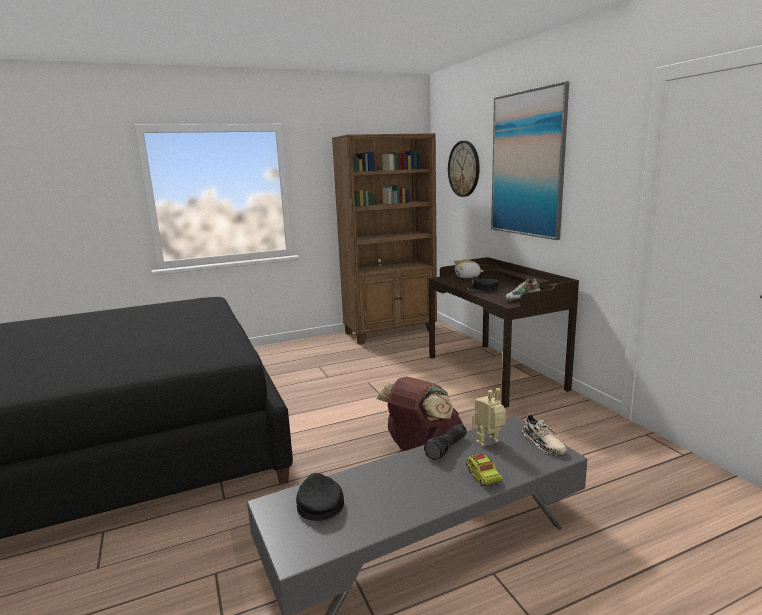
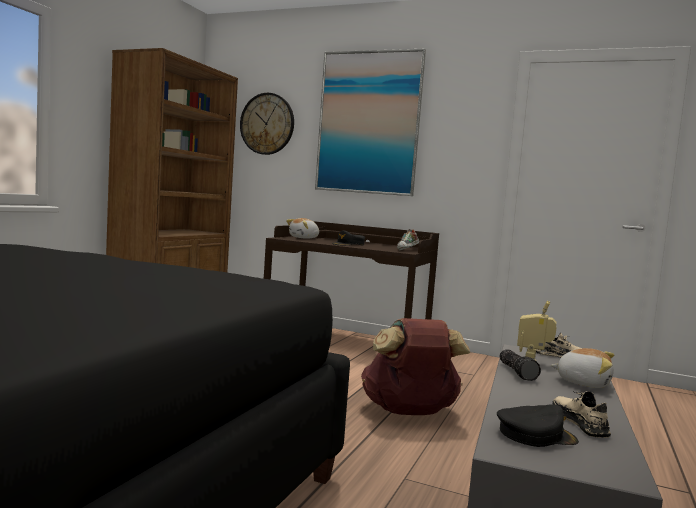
camera: 45 degrees left, 10 degrees down
(319, 503) = (535, 435): black cap -> black cap turned 150 degrees clockwise
(375, 508) = (579, 422): none -> beige shoe
(483, 476) = (583, 382): toy truck -> plush toy

